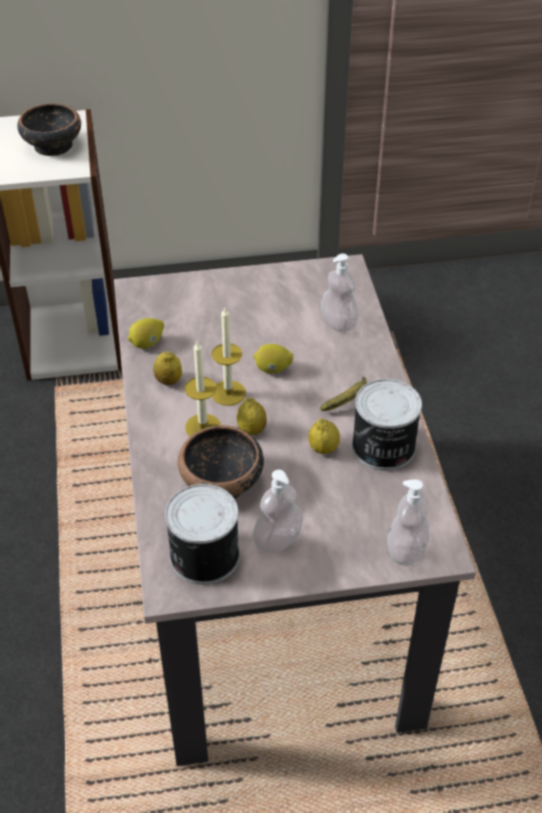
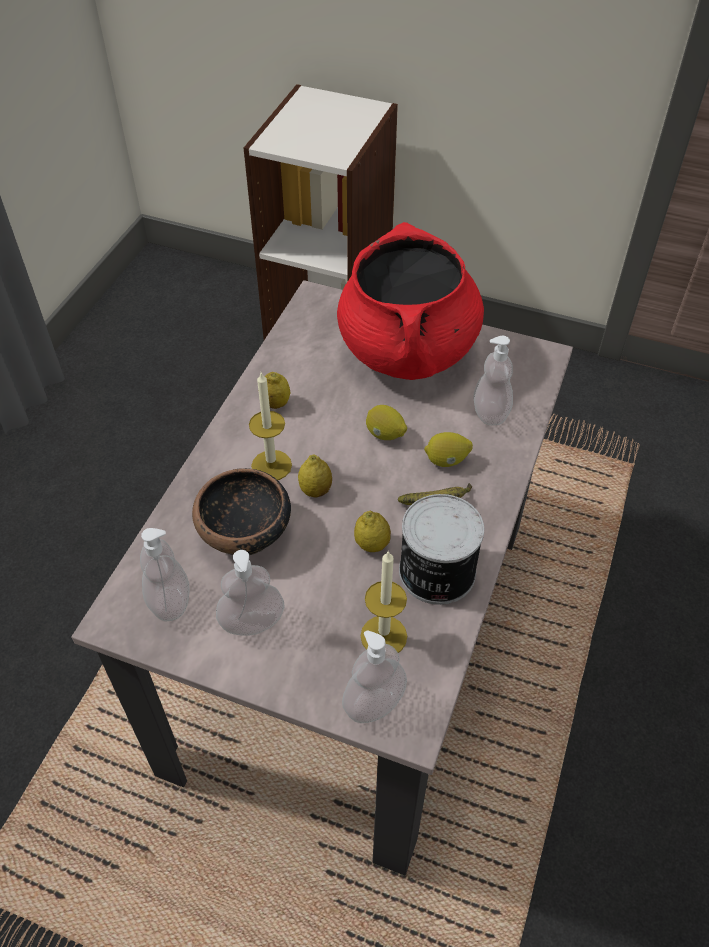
camera: 30 degrees right, 5 degrees up
(52, 146) = (334, 129): bowl -> none
(147, 343) = (284, 357): lemon -> lemon (446, 460)
(202, 555) = (169, 601): can -> soap dispenser
(228, 393) = (322, 440): candle -> candle (383, 636)
(242, 302) = (408, 350): none -> red cooking pot

